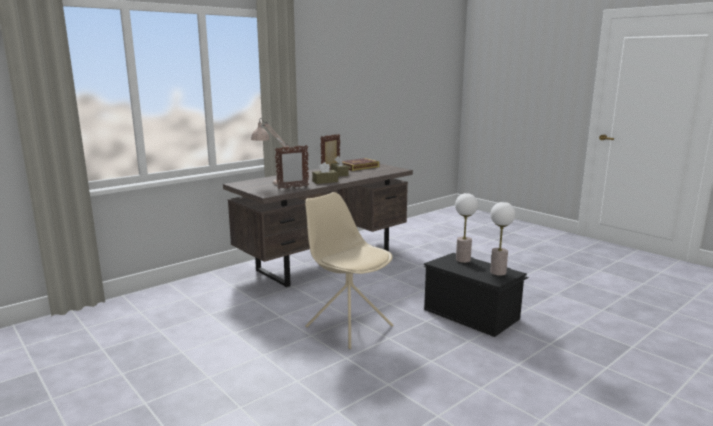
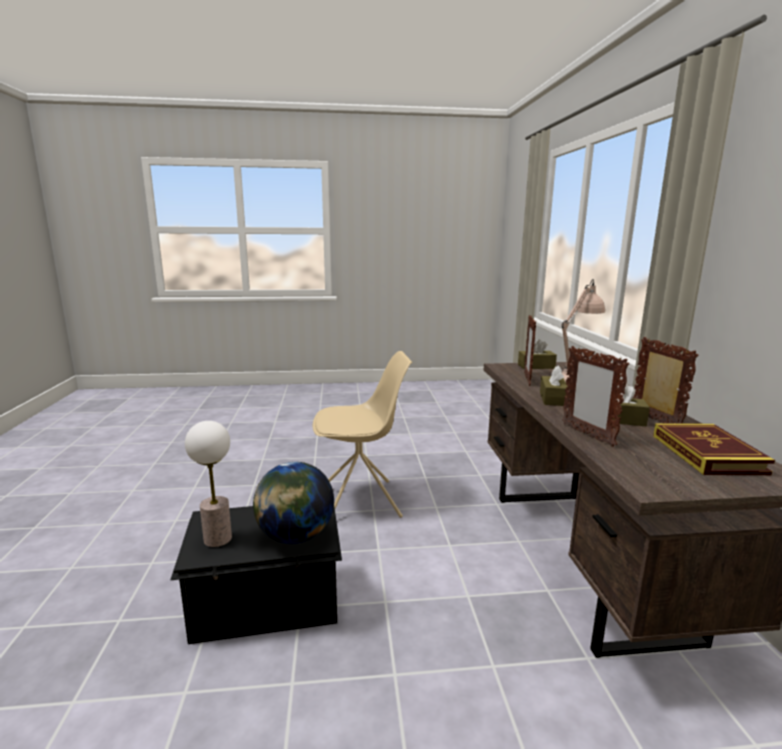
camera: 125 degrees right, 0 degrees up
(255, 189) = (536, 366): none -> brown tissue box
(367, 175) = (587, 434): none -> picture frame
(463, 260) = (295, 536): table lamp -> globe

